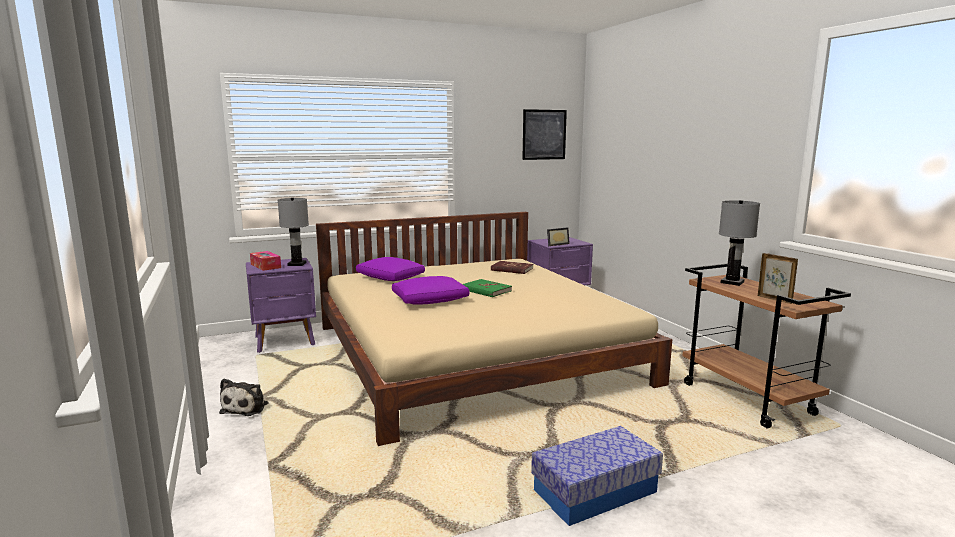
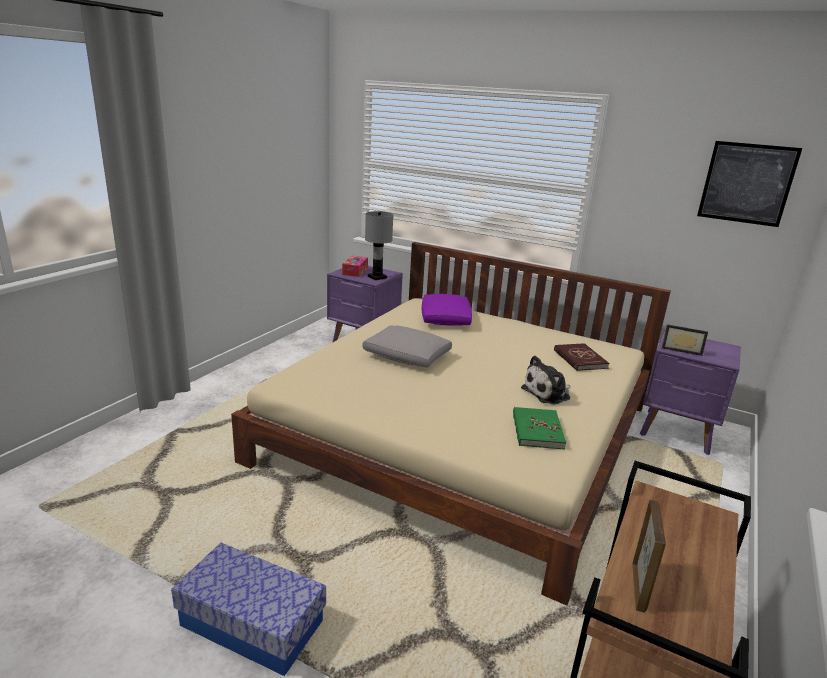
camera: 50 degrees right, 10 degrees up
(247, 407) = (245, 383): plush toy -> plush toy (548, 393)
(430, 300) = (407, 356): purple pillow -> grey pillow
(486, 290) = (479, 370): green book -> green book (537, 430)
(731, 282) = (680, 523): grey table lamp -> none

